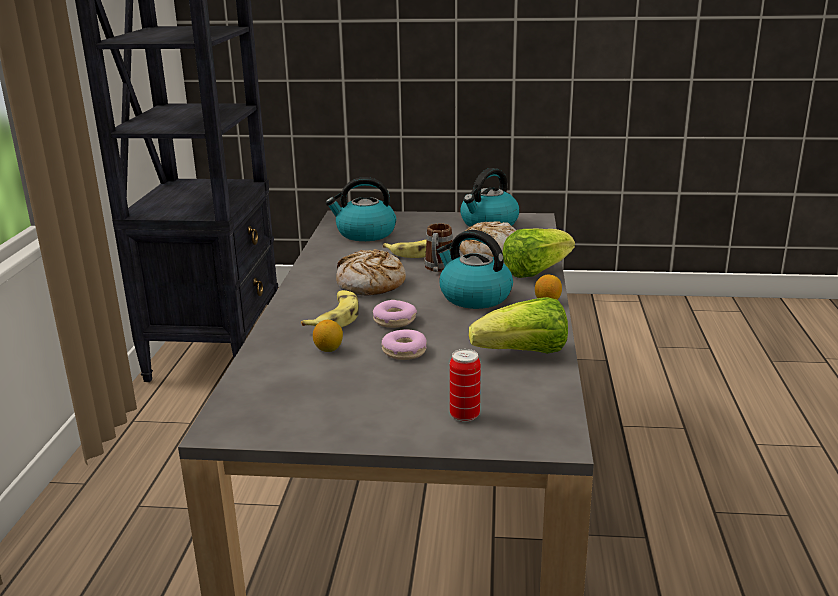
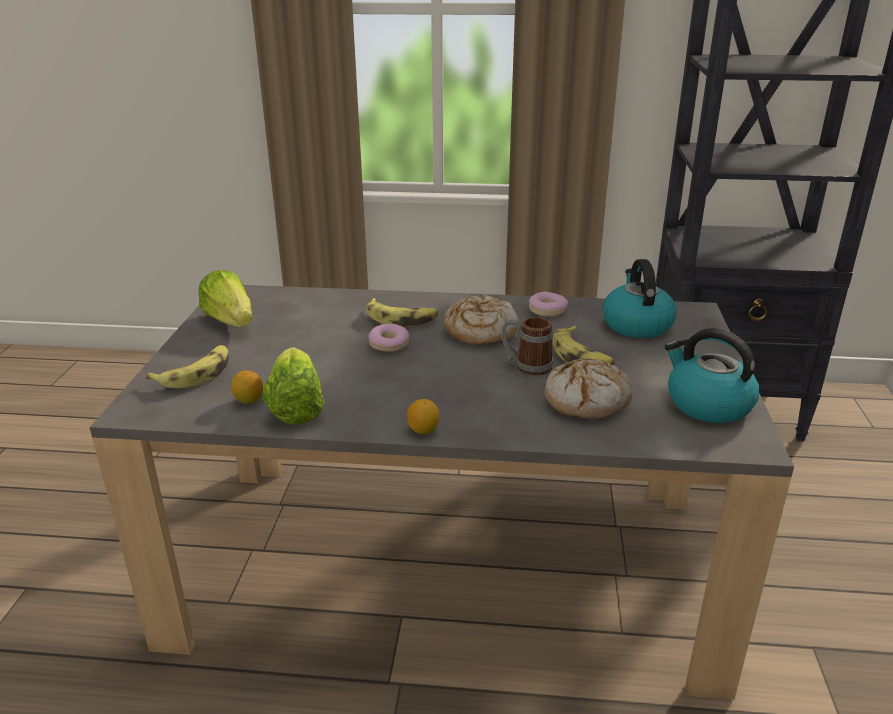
camera: 90 degrees right, 5 degrees up
(328, 349) = (337, 319): lemon -> lemon (249, 400)
(404, 351) = (322, 349): donut -> donut (547, 310)
(464, 415) = (196, 374): can -> banana
(474, 297) = (442, 385): kettle -> none
(535, 271) = (522, 429): lettuce -> lettuce (231, 321)

